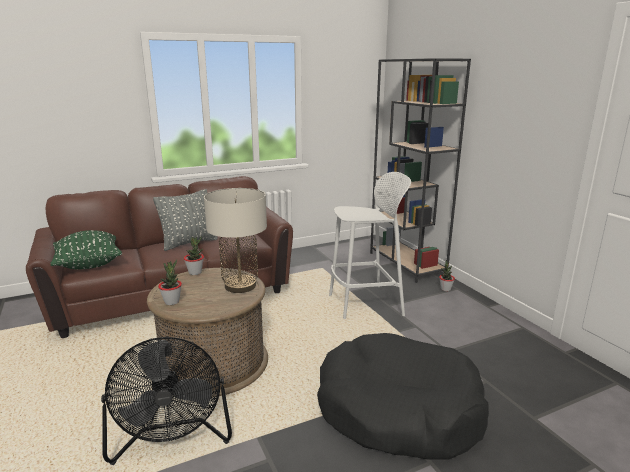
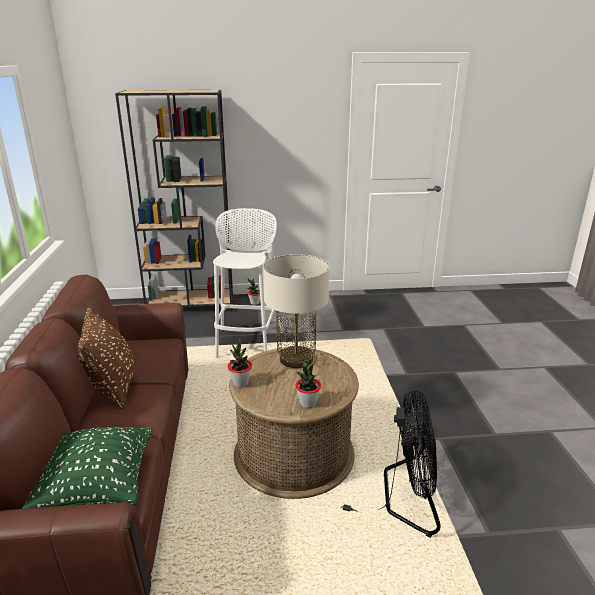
camera: 70 degrees left, 5 degrees up
(189, 243) = (112, 387): grey pillow -> brown pillow
(398, 410) = (402, 369): black dog bed -> none

